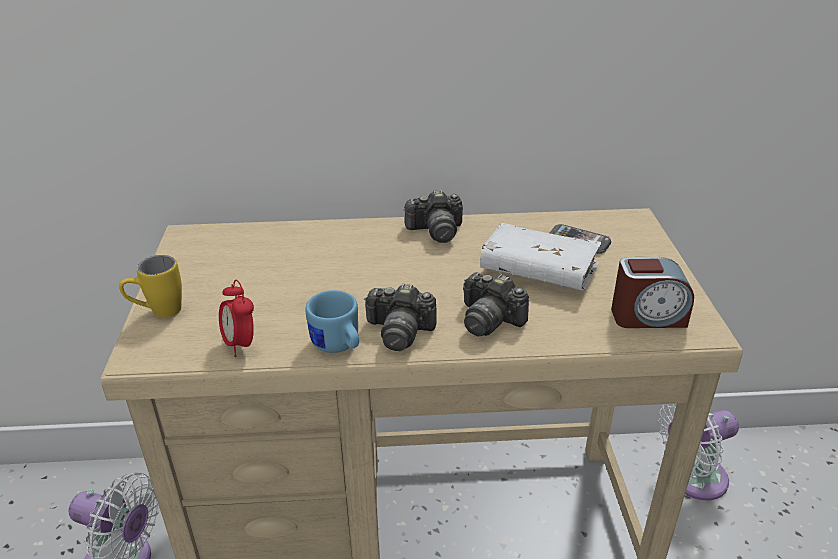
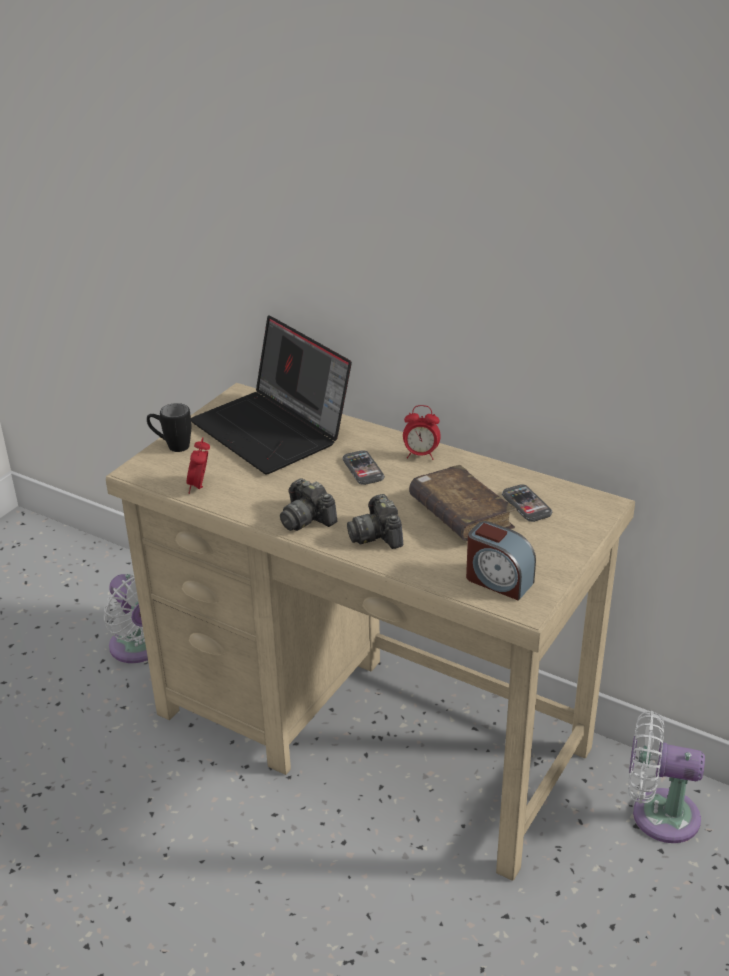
camera: 35 degrees right, 0 degrees up
(158, 313) = (172, 446): yellow mug -> black mug
(262, 257) = (273, 431): none -> laptop
(338, 346) = (257, 512): blue mug -> none
(398, 262) = (363, 469): none -> phone
(436, 231) = (421, 455): camera -> alarm clock
(538, 270) = (461, 515): white book -> brown book

